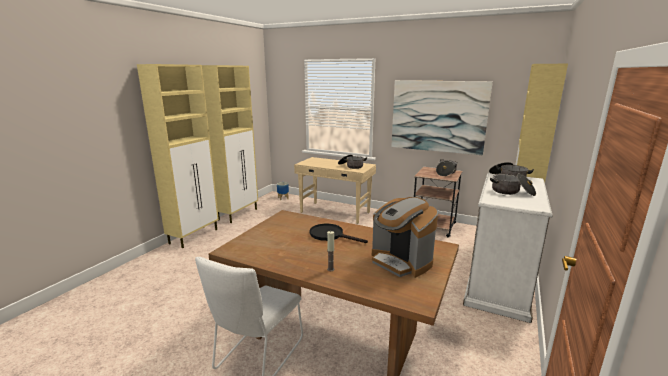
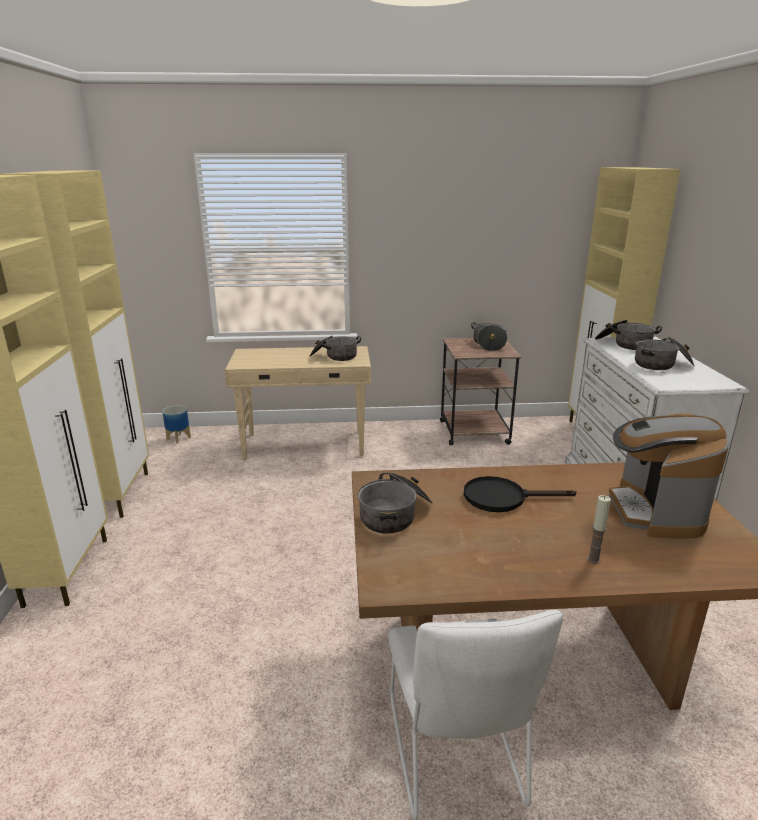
camera: 30 degrees left, 5 degrees up
(272, 229) = (395, 514): none -> cooking pot
(401, 262) = (654, 512): coffee machine -> coffee machine turned 75 degrees clockwise
(438, 116) = (462, 253): picture -> none

